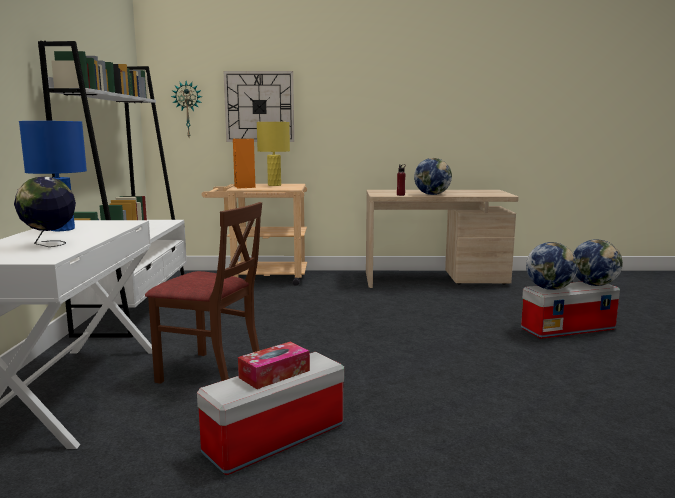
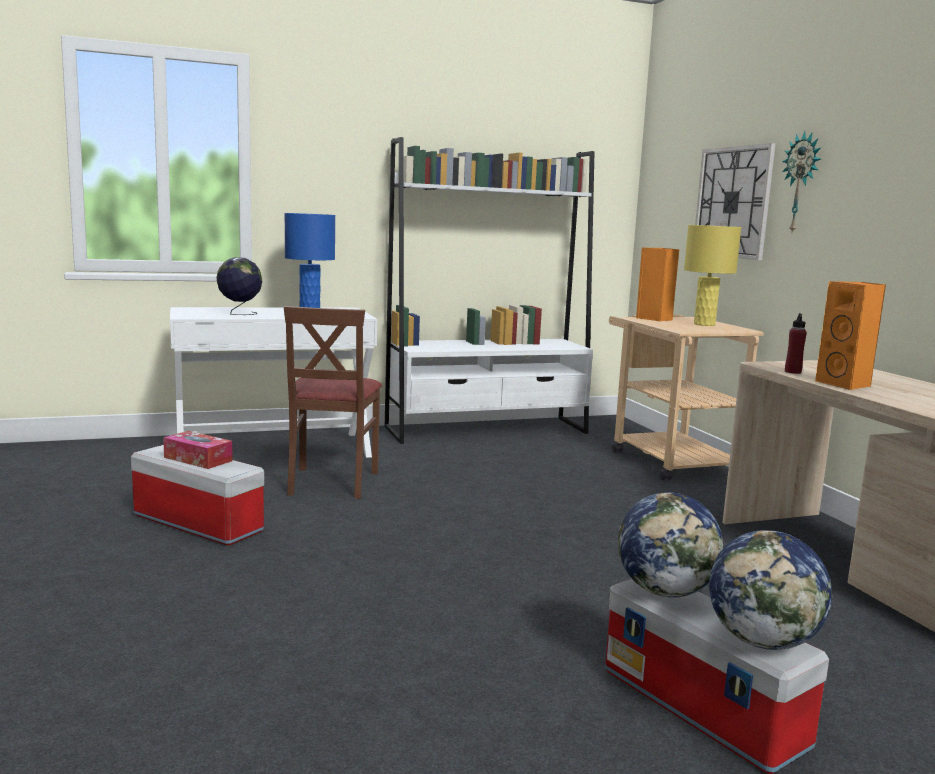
camera: 70 degrees right, 0 degrees up
(188, 109) = (669, 206): wall clock -> wall clock (801, 183)
(432, 194) = (845, 384): globe -> orange speaker

